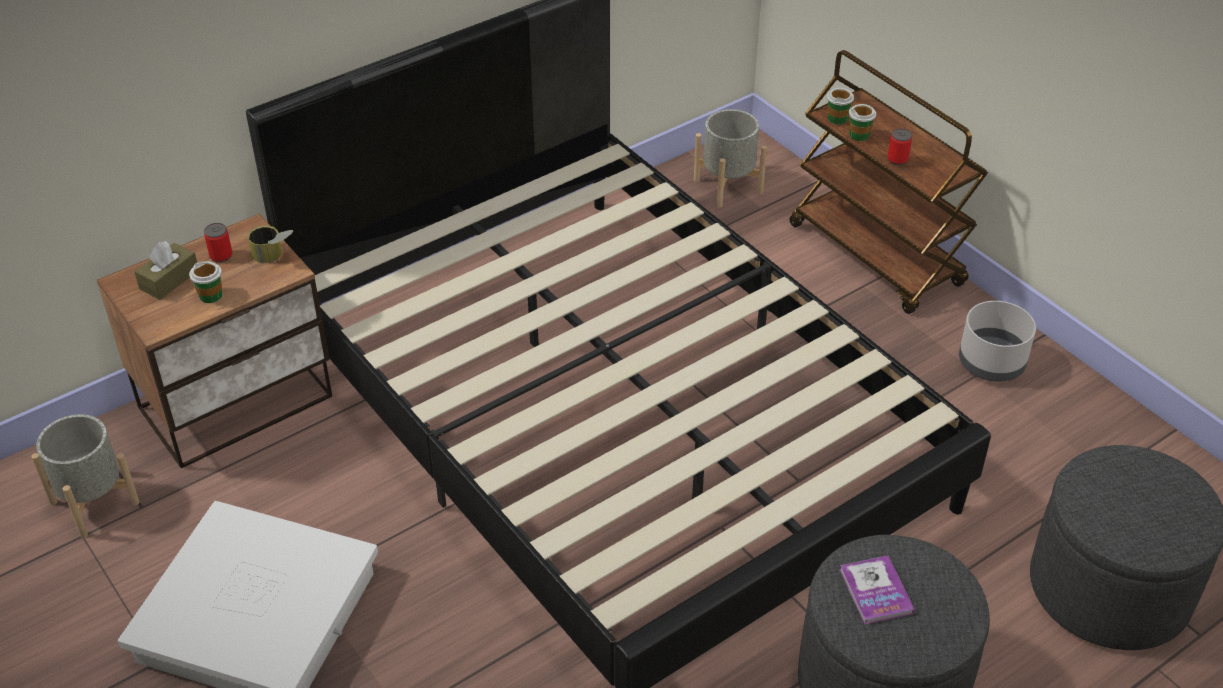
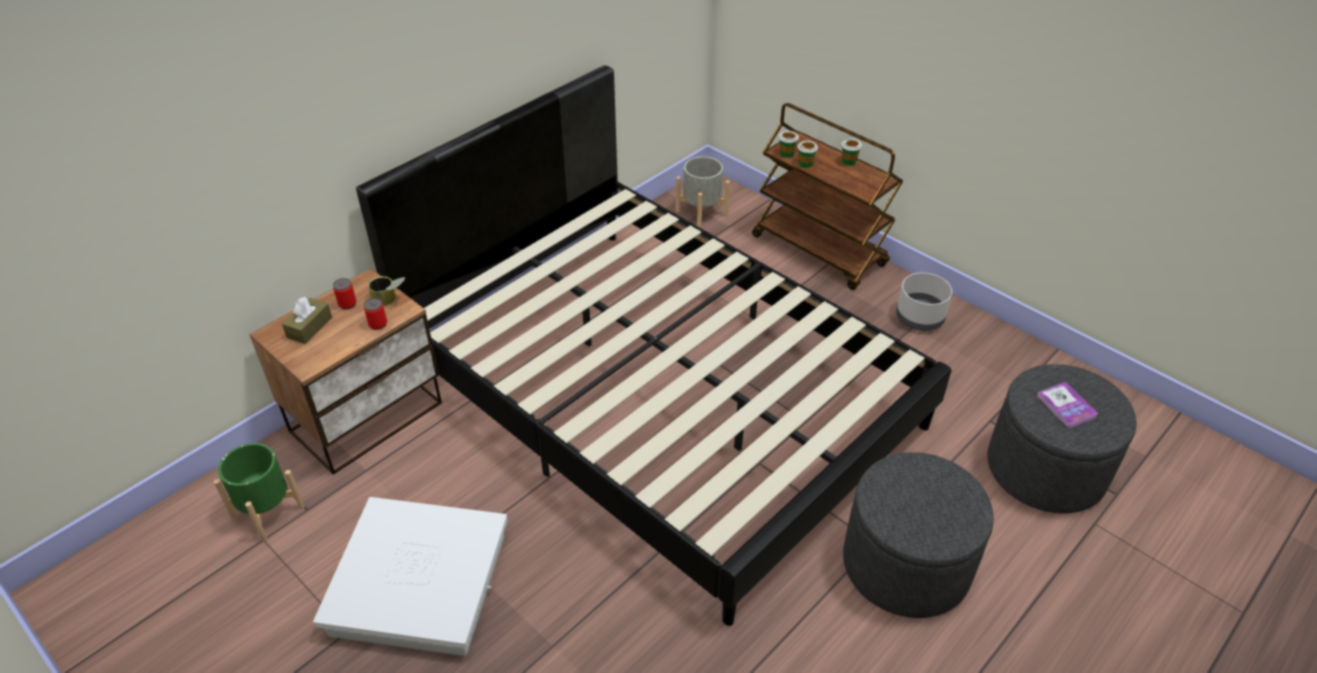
camera: 10 degrees left, 0 degrees up
(94, 503) = (267, 511): grey planter -> green planter
(211, 295) = (346, 336): cup -> cup (849, 161)
(876, 591) = (906, 497): book -> book (1066, 406)
(897, 159) = (837, 178): can -> can (378, 324)

